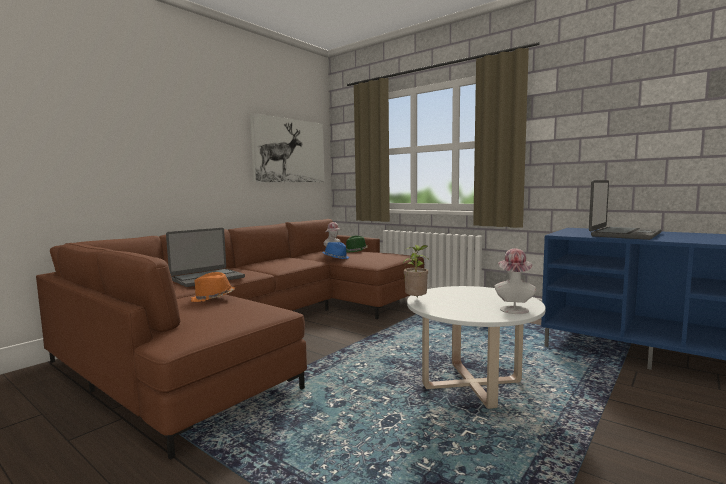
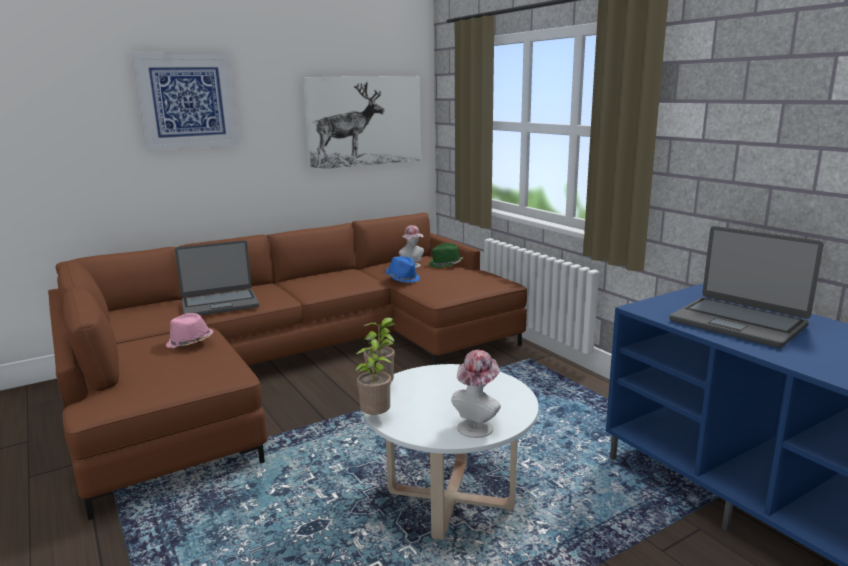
camera: 20 degrees right, 10 degrees up
(168, 119) = (187, 101): none -> picture
(213, 298) = (190, 343): orange hat -> pink hat
(438, 314) = (376, 417): none -> potted plant
(624, 234) = (738, 323): laptop -> laptop turned 75 degrees clockwise

